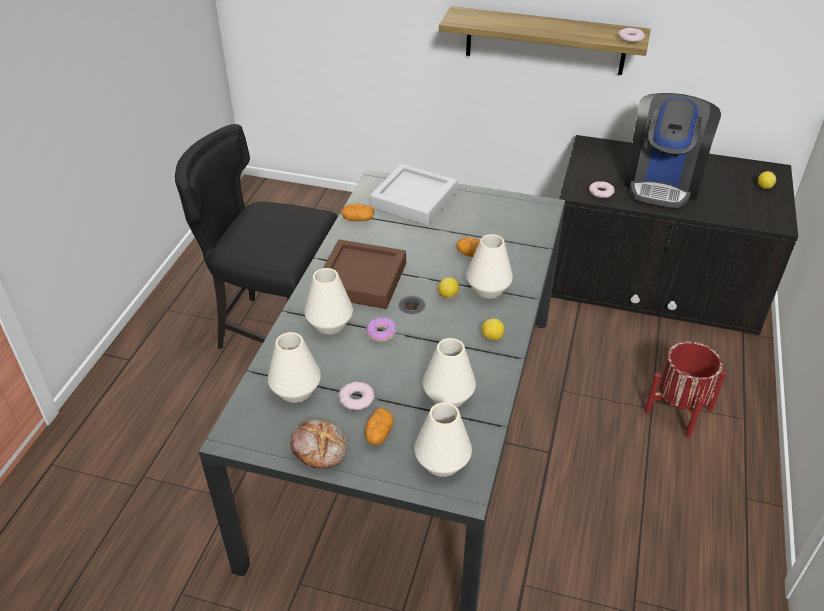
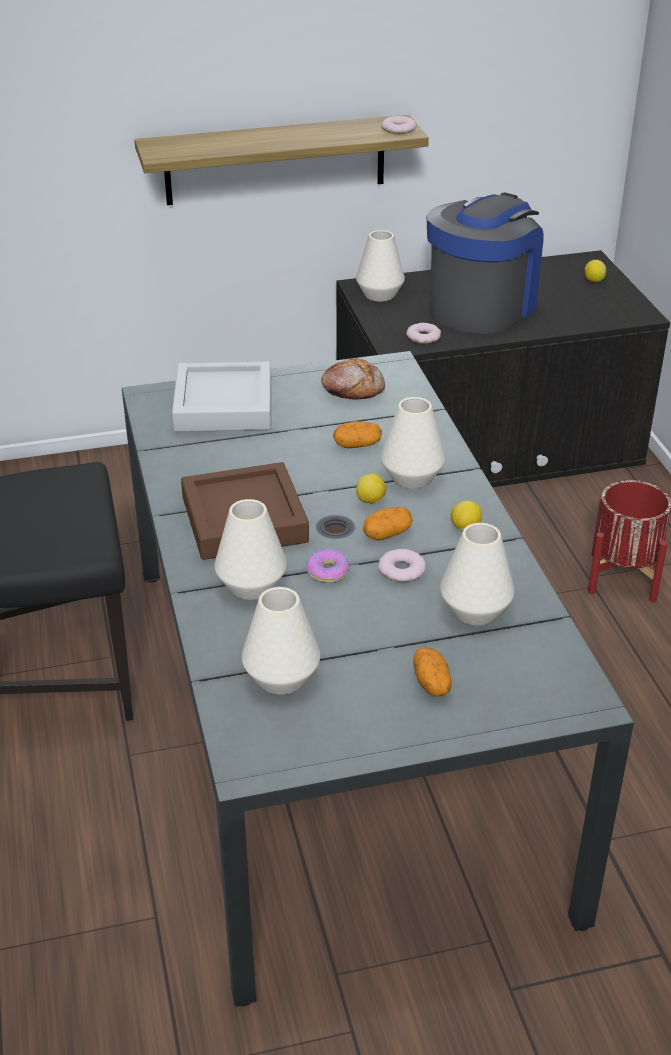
camera: 30 degrees left, 5 degrees down
(320, 448) = (376, 729): bread -> bread (352, 389)
(356, 399) = (368, 656): donut -> donut (401, 570)
(358, 219) = (170, 451): potato -> potato (387, 534)
(442, 462) = (534, 682): white vase -> white vase (379, 294)
(662, 182) = (482, 306): coffee machine -> coffee machine turned 135 degrees counterclockwise

